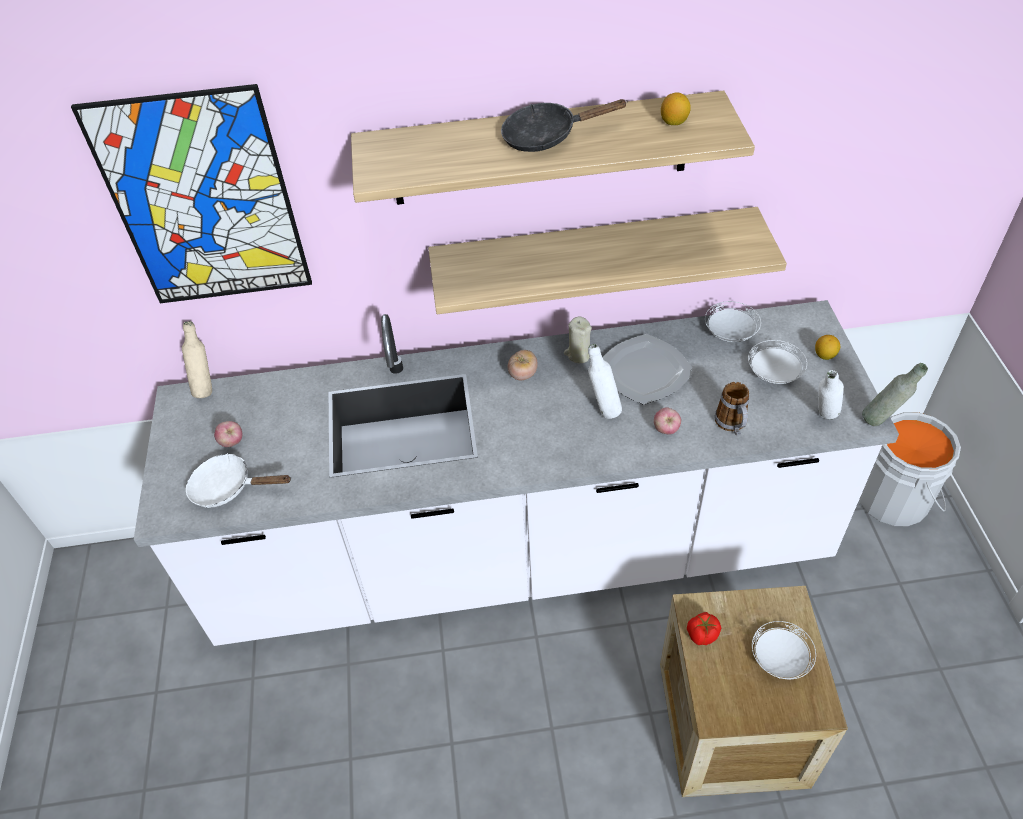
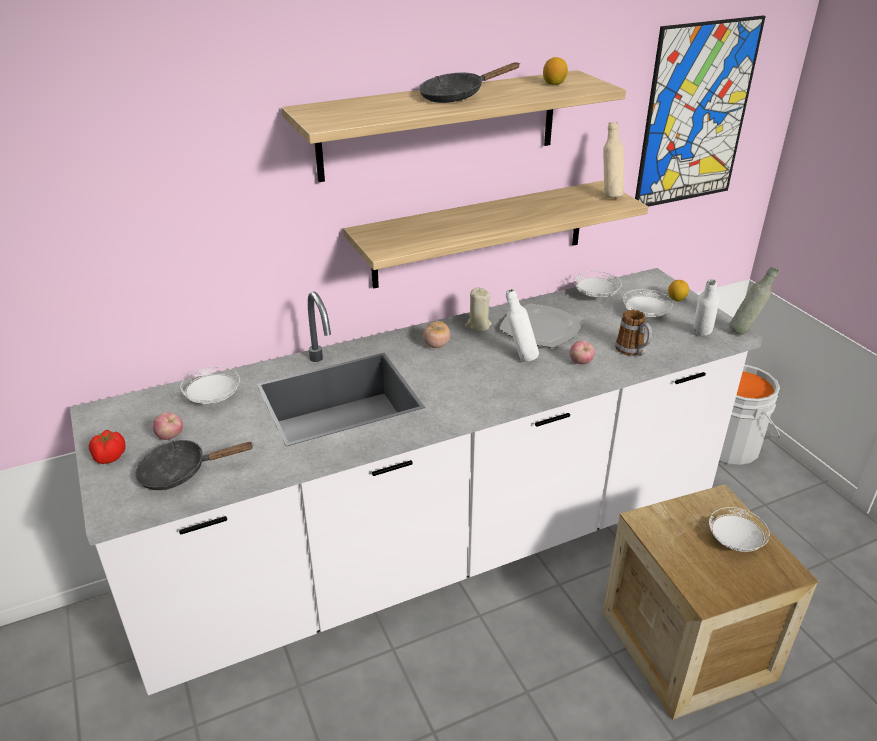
camera: 20 degrees left, 15 degrees down
(204, 202) = (137, 183): picture -> picture (695, 115)
(206, 388) = (125, 400): beige bottle -> beige bottle (609, 196)
(228, 487) = (181, 472): white frying pan -> black frying pan
(283, 403) = (213, 398): none -> white plate
(702, 634) = (660, 538): tomato -> tomato (110, 457)

